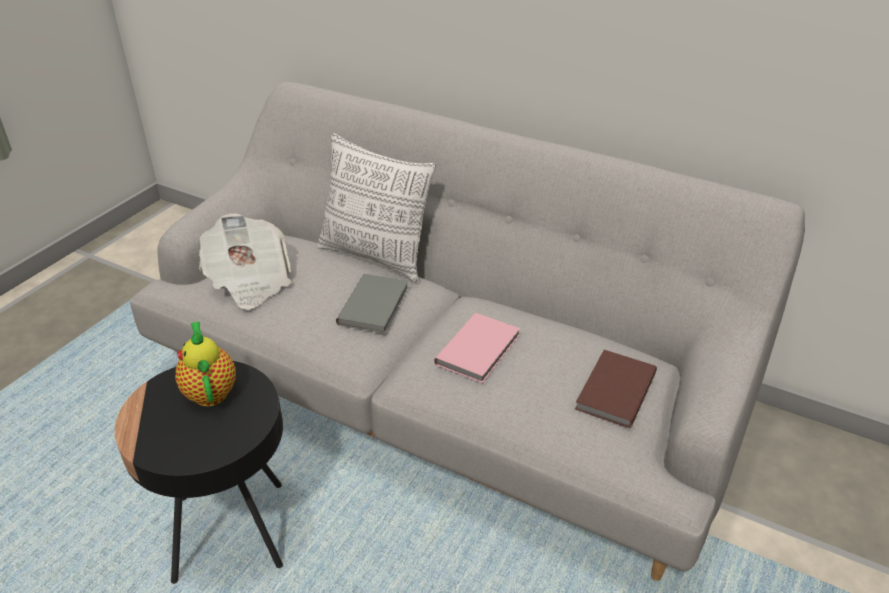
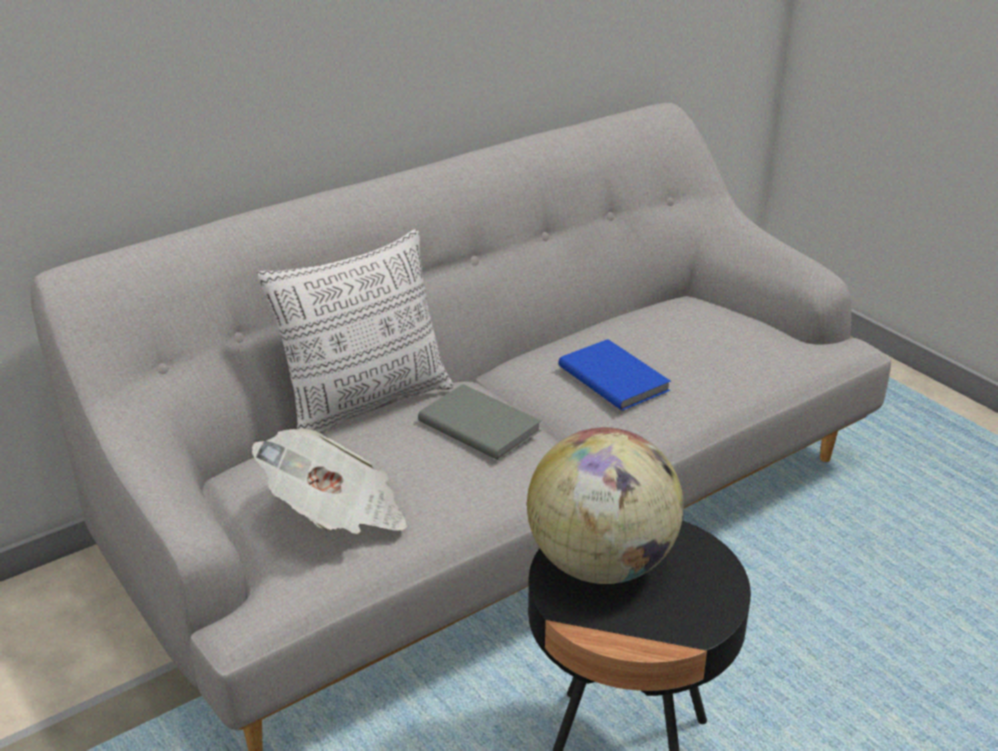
camera: 65 degrees left, 5 degrees down
(210, 390) = (601, 564): teapot -> globe
(480, 349) = (614, 377): pink book -> blue book
(613, 391) = (724, 325): brown book -> none

